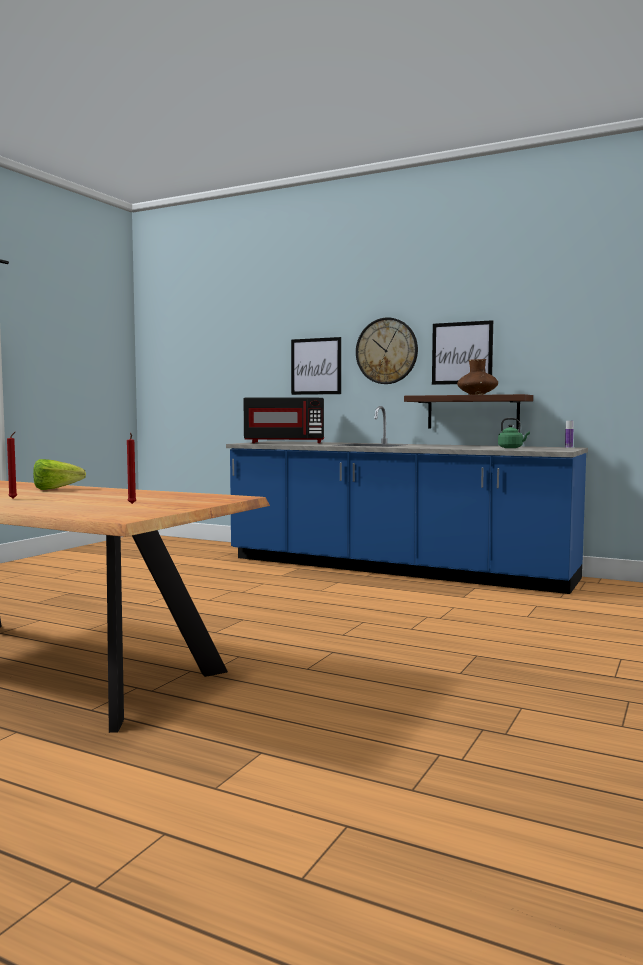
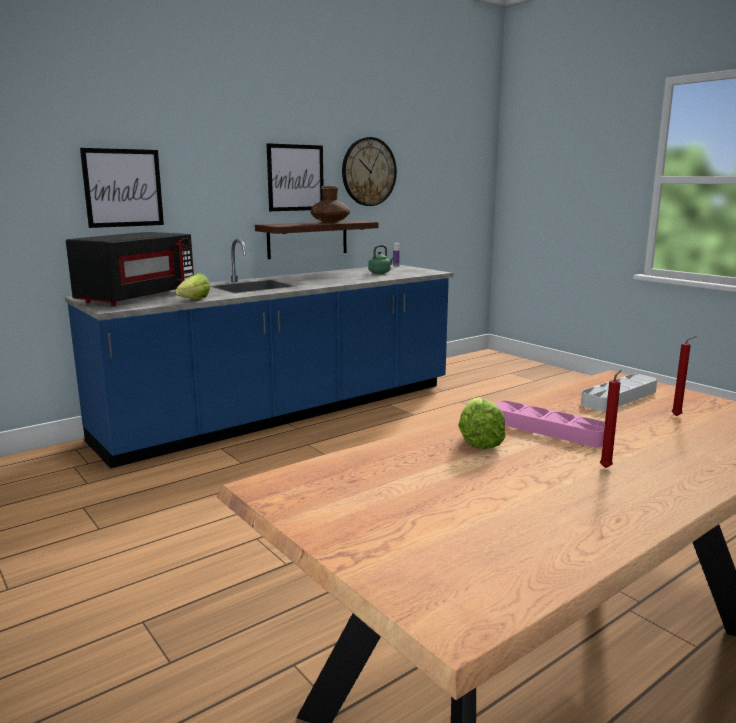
camera: 65 degrees left, 10 degrees up
(83, 493) = (547, 429): none -> pink tray
(173, 498) = (619, 398): none -> grey tray
(289, 444) = (191, 301): none -> lettuce
(386, 351) = (217, 171): wall clock -> wall clock (368, 172)

